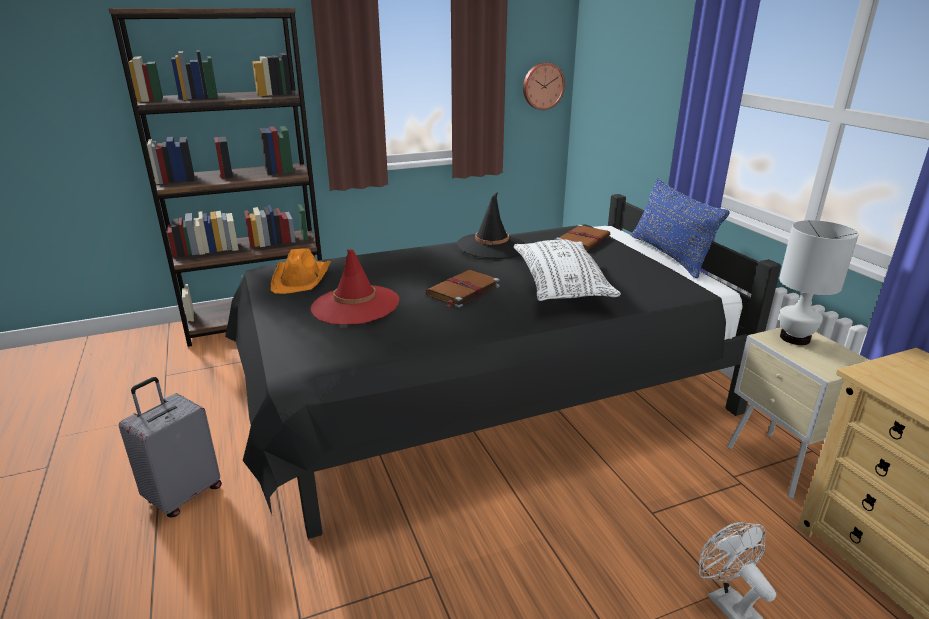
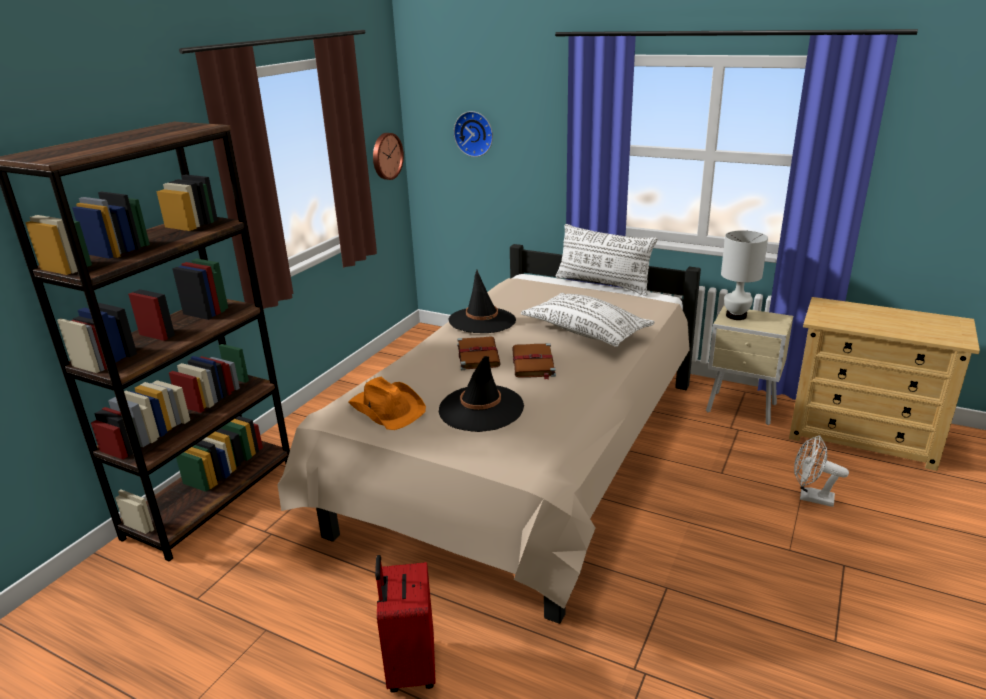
camera: 40 degrees left, 0 degrees up
(183, 494) = (410, 668): grey suitcase -> red suitcase
(355, 305) = (481, 409): red hat -> black hat
(480, 398) = (524, 460): black bed -> beige bed
(583, 240) = (535, 292): brown book -> brown book (478, 355)
(621, 71) = (474, 133): none -> wall clock
(669, 255) = (603, 284): blue pillow -> white pillow

